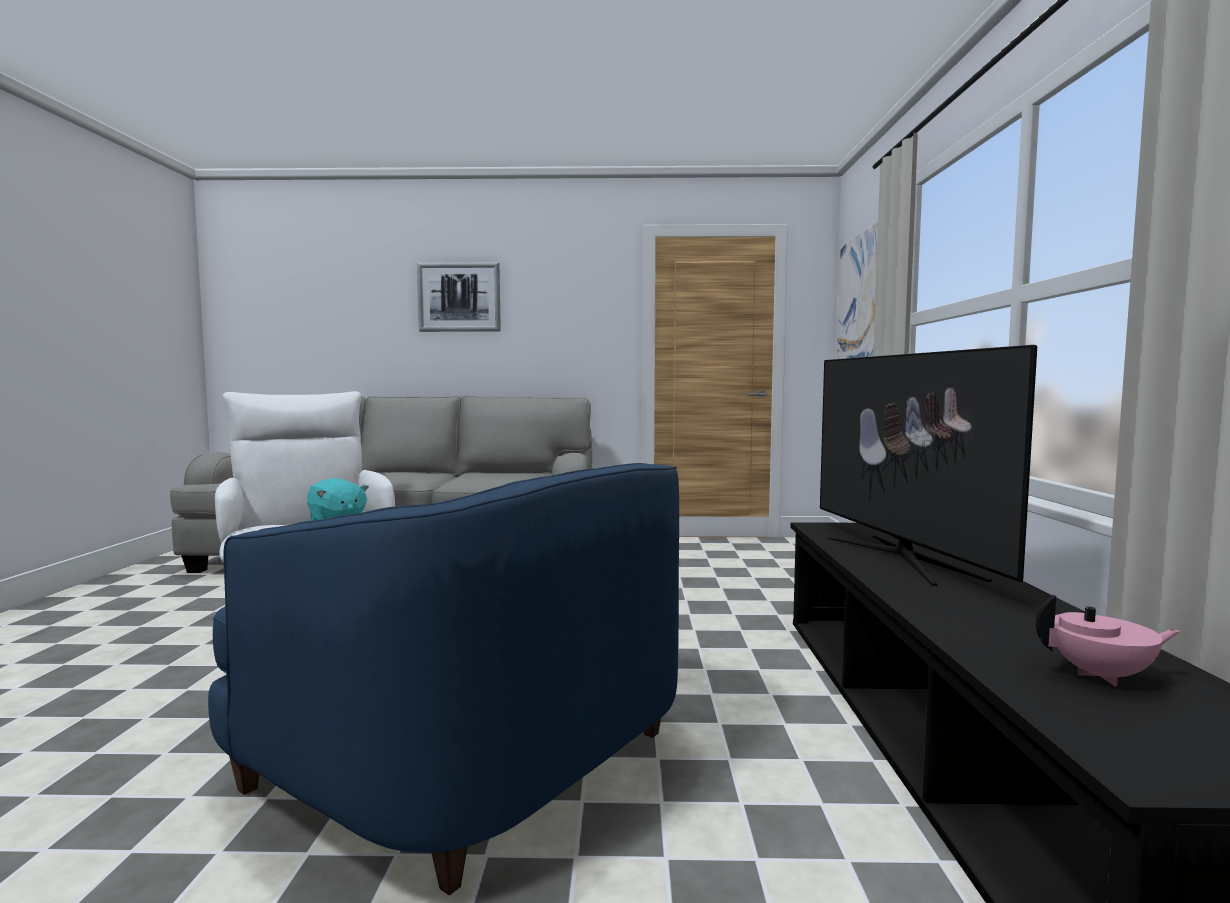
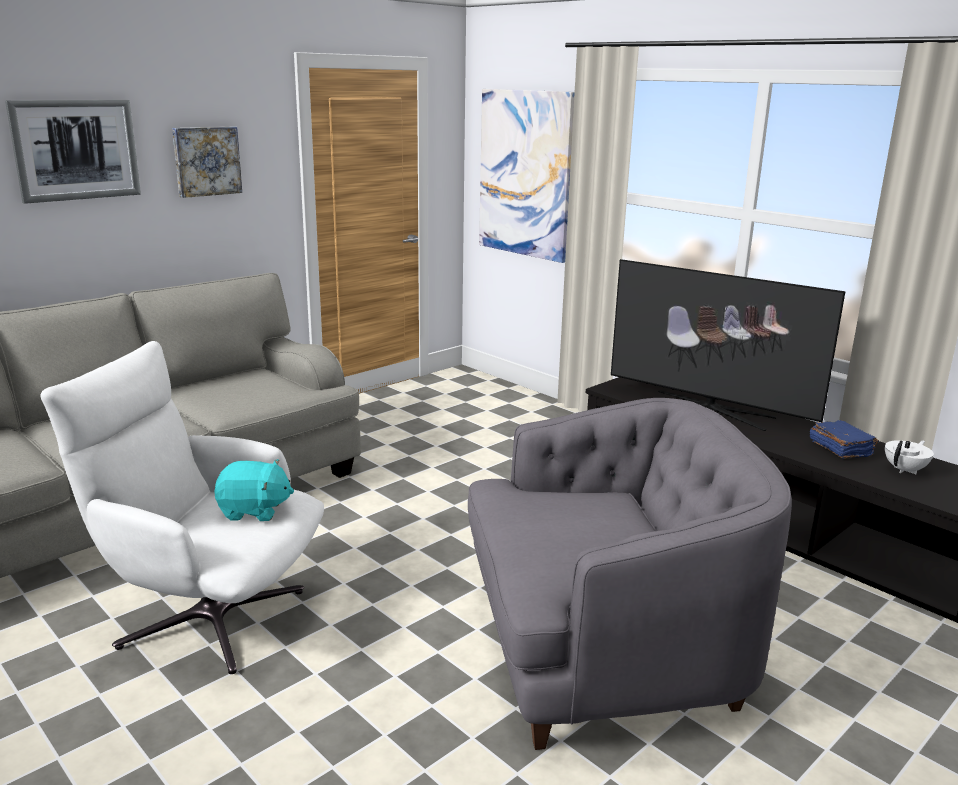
camera: 45 degrees left, 15 degrees up
(473, 753) = (601, 645): blue armchair -> grey armchair
(556, 310) = (206, 161): none -> picture
(1021, 626) = (840, 449): none -> blue book
(1102, 675) = (905, 470): pink teapot -> white teapot

